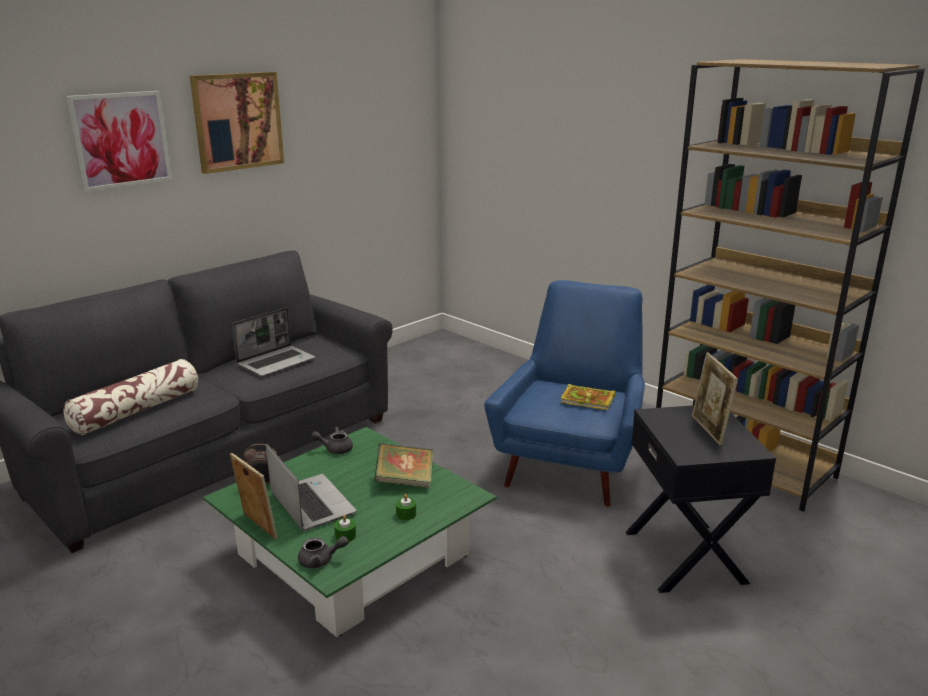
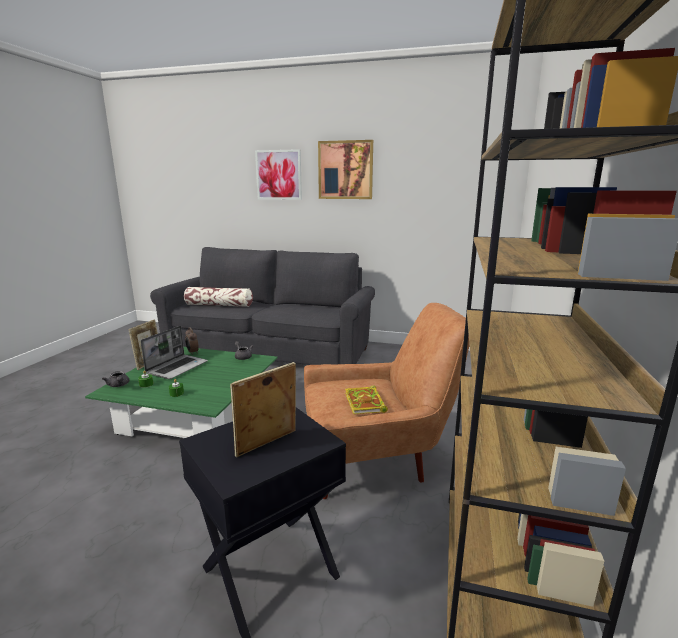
camera: 60 degrees right, 5 degrees down
(277, 362) = (299, 310): laptop -> none
(405, 481) = (217, 383): book -> none
(571, 461) = (376, 459): blue armchair -> brown armchair

